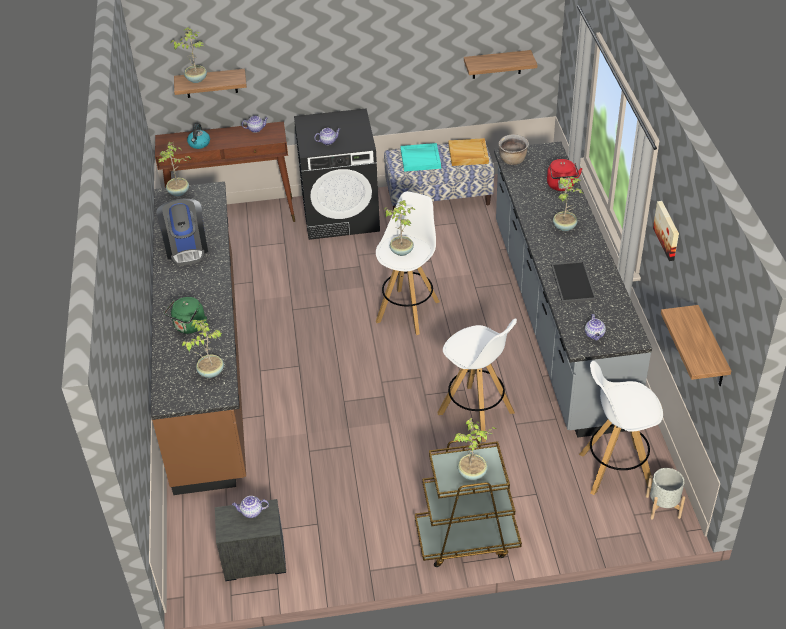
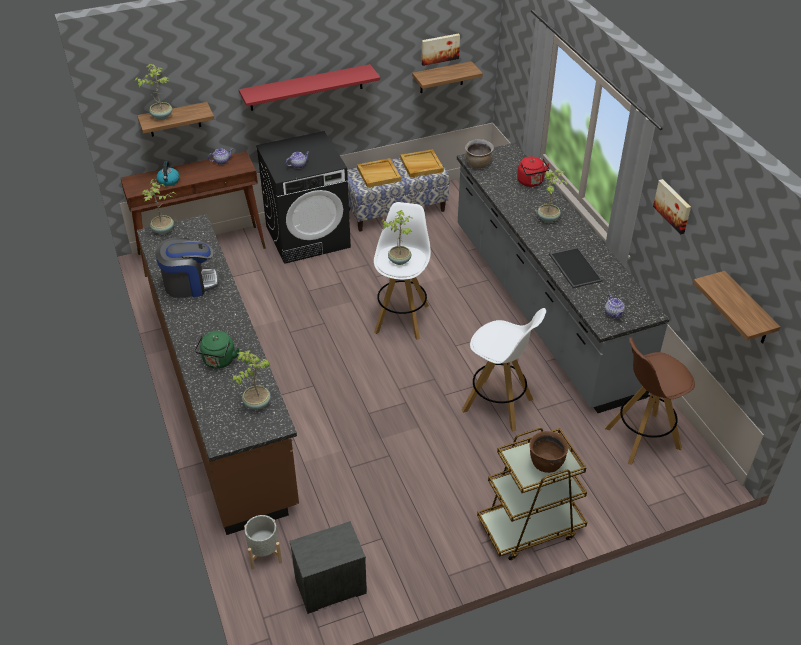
camera: 15 degrees left, 0 degrees up
(186, 248) = (190, 284): coffee machine -> coffee machine turned 75 degrees counterclockwise
(251, 512) = (328, 539): teapot -> none
(348, 63) = (306, 87): none -> red shelf
(420, 159) = (379, 174): turquoise tray -> beige tray
(472, 473) = (546, 463): potted plant -> brown cooking pot
(494, 34) = (439, 48): none -> picture
(614, 470) = (641, 438): white stool -> brown stool
(663, 507) = (696, 465): grey planter -> grey planter (264, 553)

